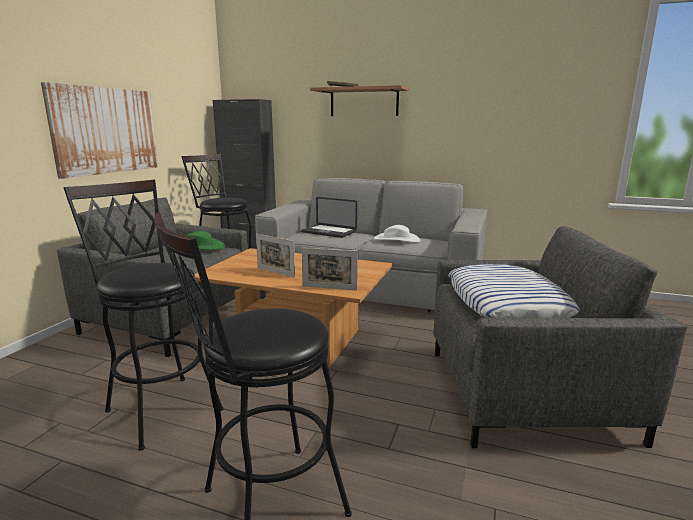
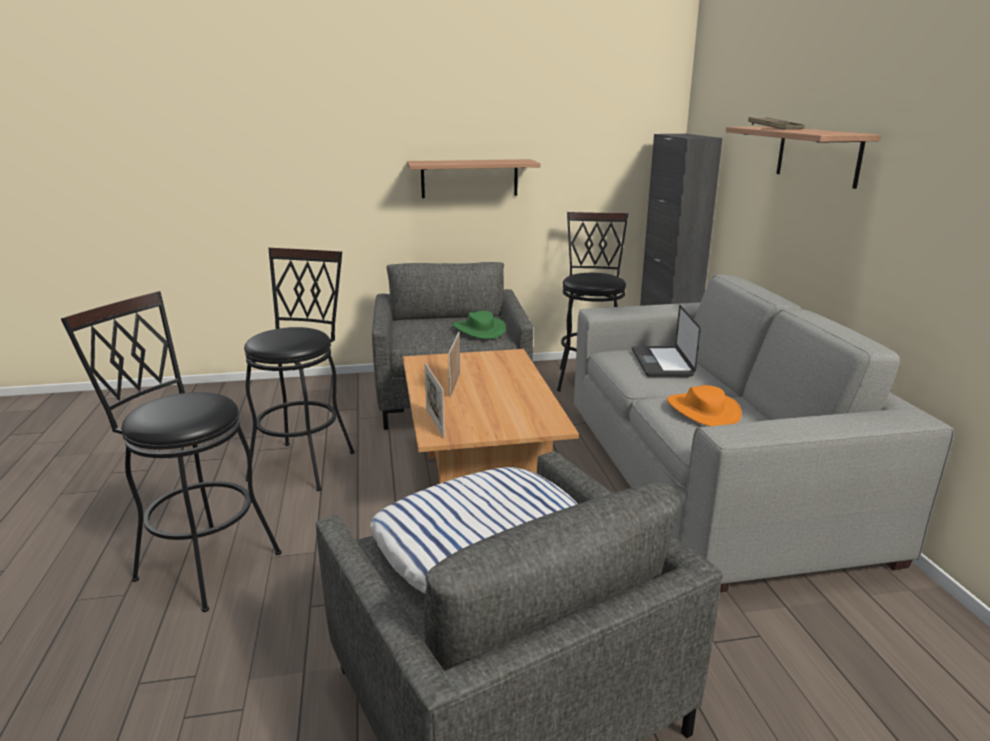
camera: 60 degrees right, 5 degrees up
(106, 130) = (469, 178): picture -> shelf
(397, 239) = (703, 410): white hat -> orange hat

